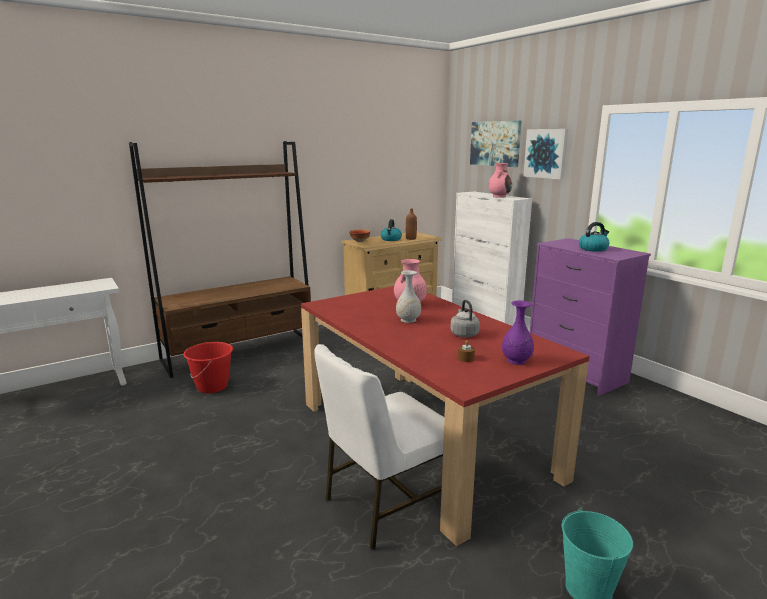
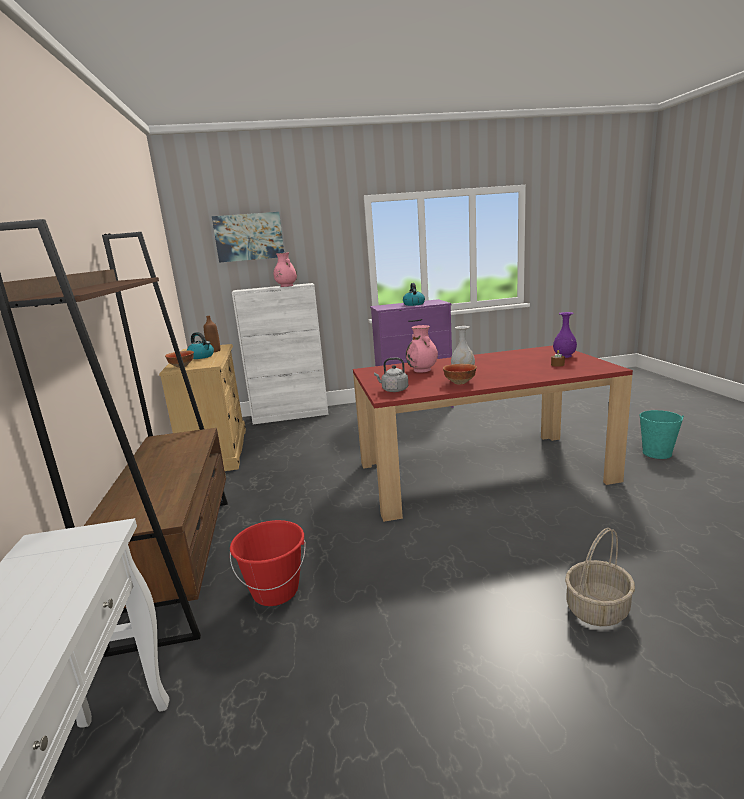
camera: 65 degrees left, 0 degrees up
(192, 523) = (597, 608): none -> basket
(369, 322) = (459, 382): none -> bowl
(386, 503) = (572, 499): white chair -> none
(463, 334) = (506, 362): grey kettle -> grey kettle (393, 390)
(546, 153) = (315, 240): picture -> none

